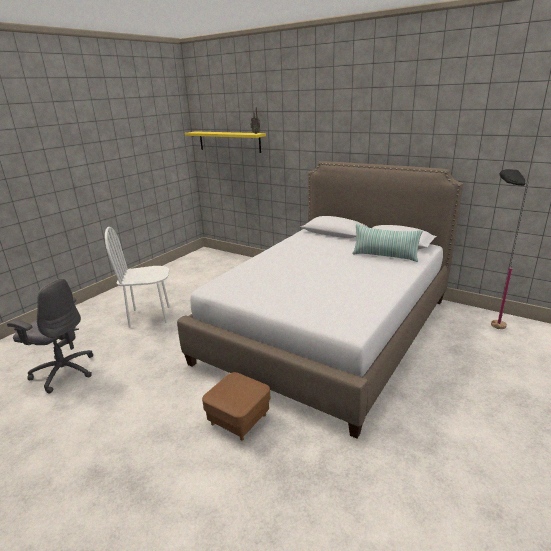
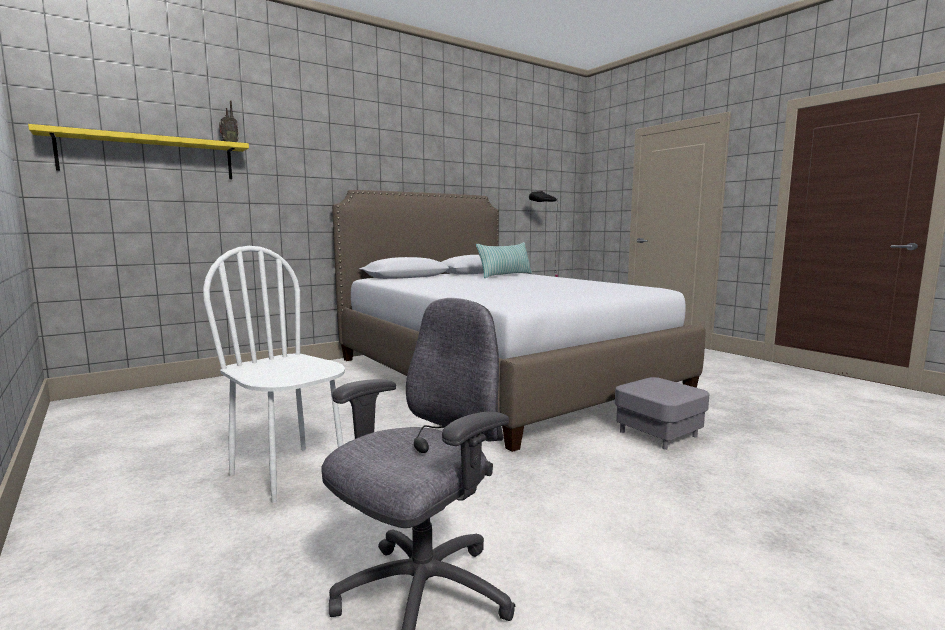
camera: 70 degrees left, 15 degrees down
(150, 316) = (289, 473): white chair -> white chair turned 120 degrees clockwise
(239, 419) = (658, 434): brown ottoman -> grey ottoman

